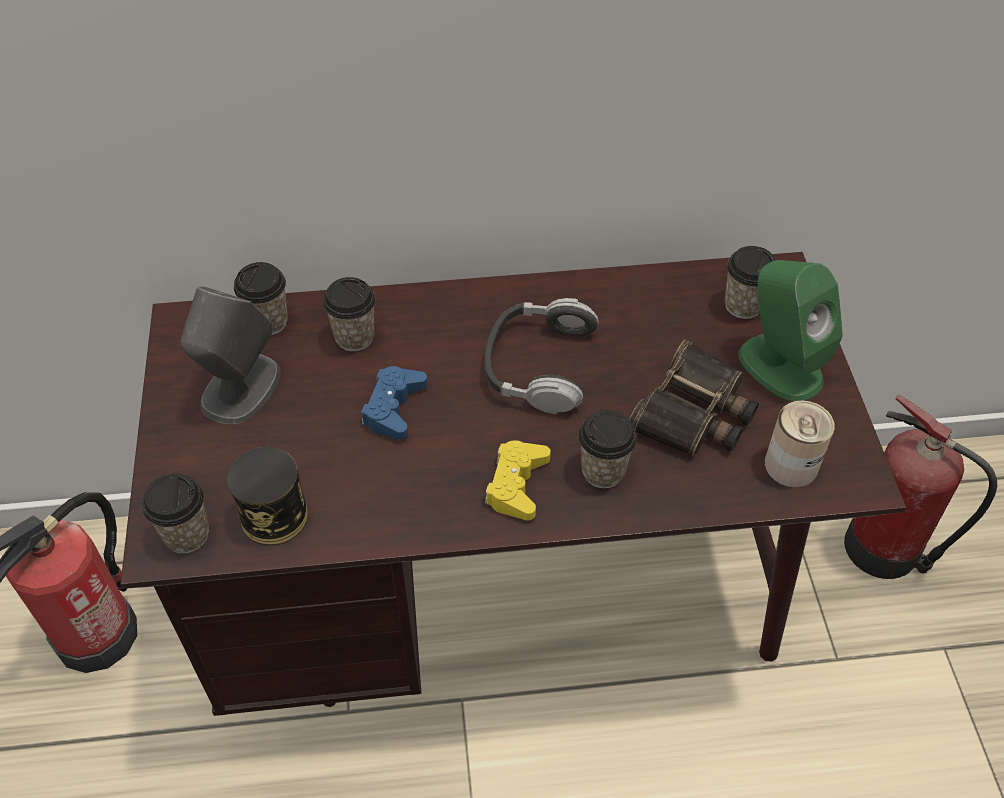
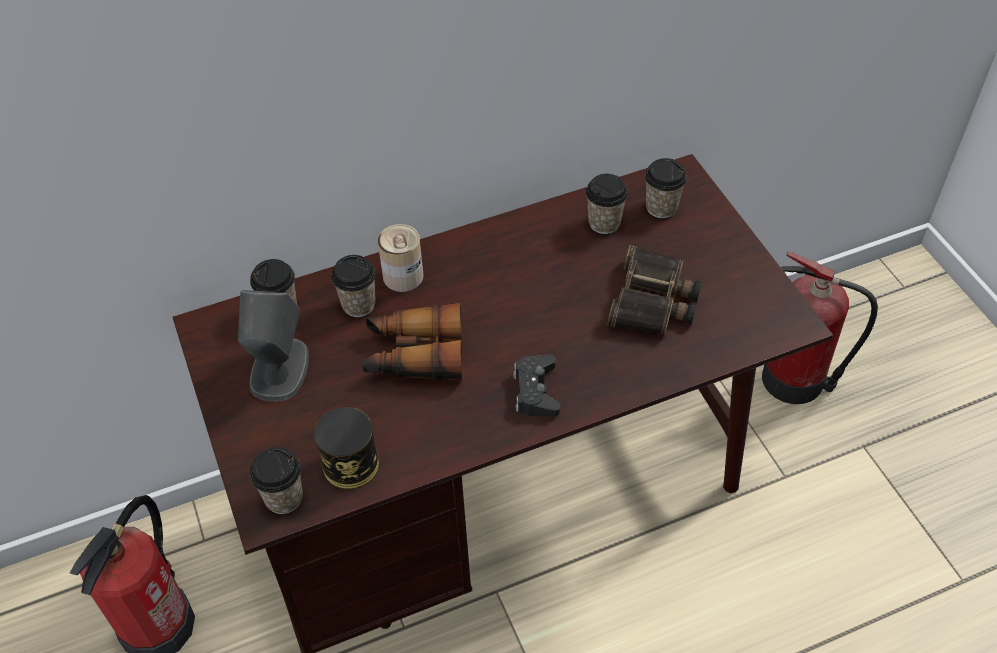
camera: 15 degrees left, 0 degrees up
(394, 408) = (414, 354): blue game controller -> binoculars
(516, 485) = (536, 391): yellow game controller -> black game controller
(538, 365) = (517, 292): headphones -> none
(603, 471) = (599, 364): cup -> cup (604, 223)
(779, 366) = (705, 249): green speaker -> none
(791, 465) = (739, 324): can -> can (403, 276)

